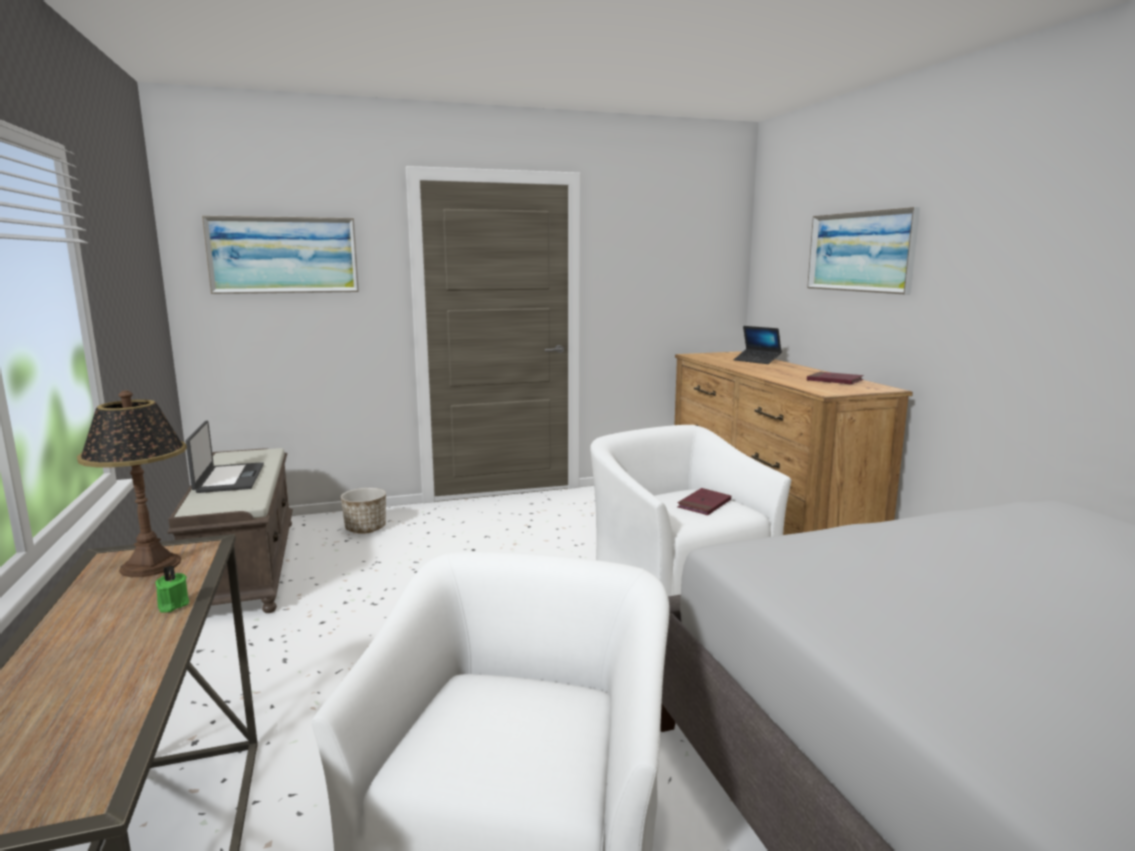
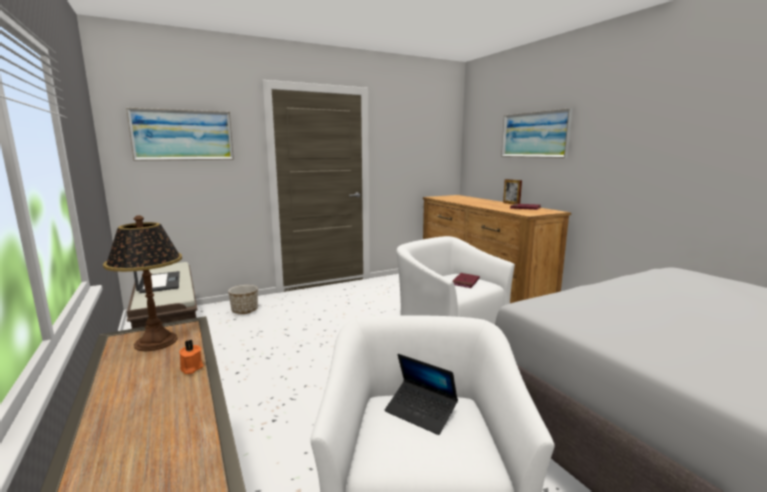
camera: 10 degrees left, 0 degrees up
(172, 605) = (191, 368): green candle -> orange candle
(757, 361) = (472, 199): laptop -> laptop (420, 412)
(818, 371) = (511, 203): none -> picture frame

